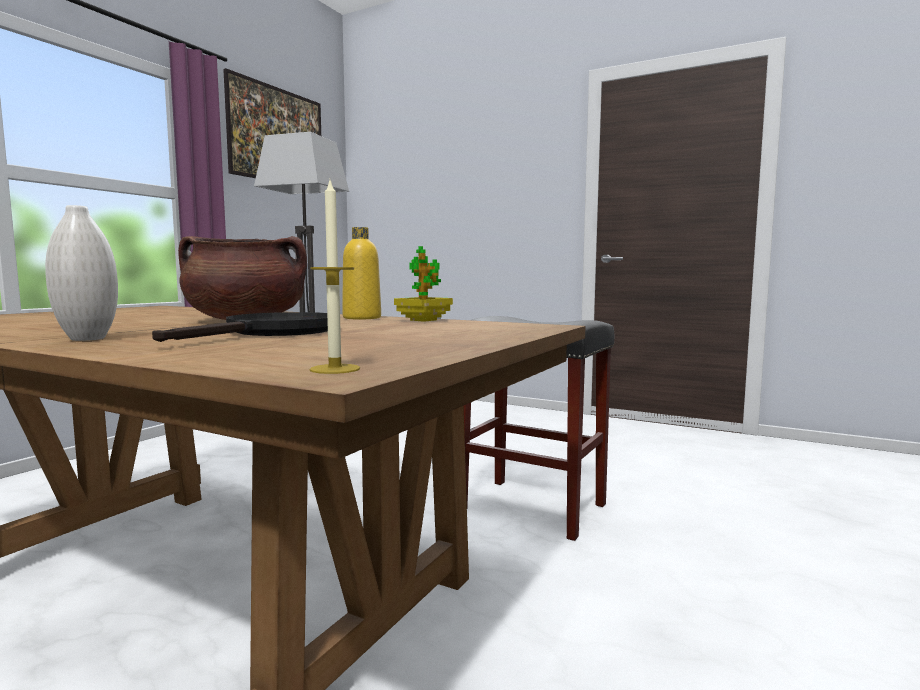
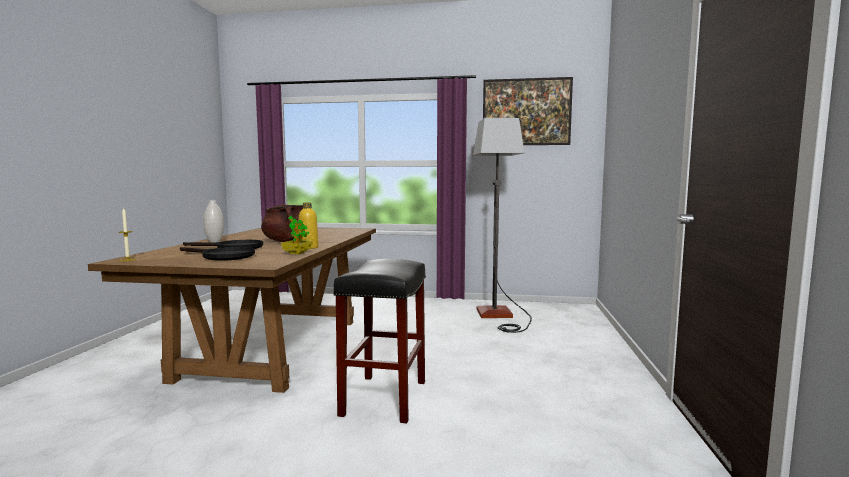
camera: 70 degrees right, 0 degrees up
(403, 335) = (223, 256): none -> black frying pan

